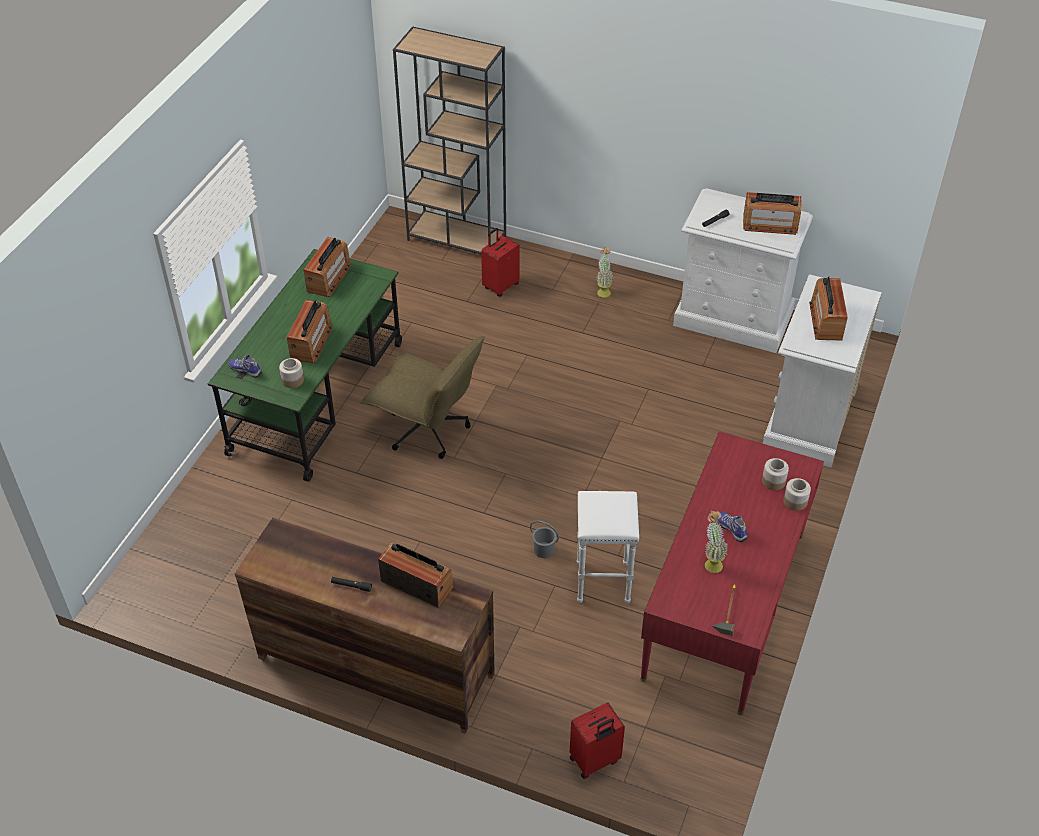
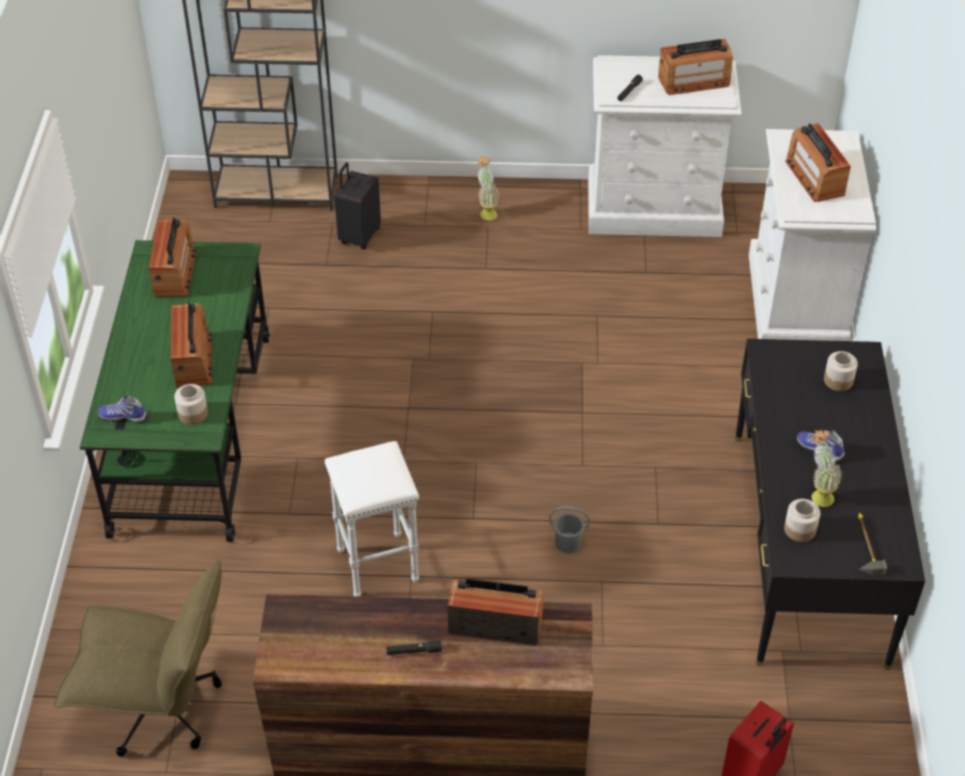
camera: 20 degrees left, 0 degrees up
(426, 429) = (351, 435): beige office chair -> beige office chair (157, 707)
(500, 286) = (359, 236): red suitcase -> black suitcase
(601, 581) = (654, 560): white stool -> white stool (375, 564)
(725, 605) = (808, 546): red desk -> black desk
(795, 501) = (873, 397): jar -> jar (799, 530)

